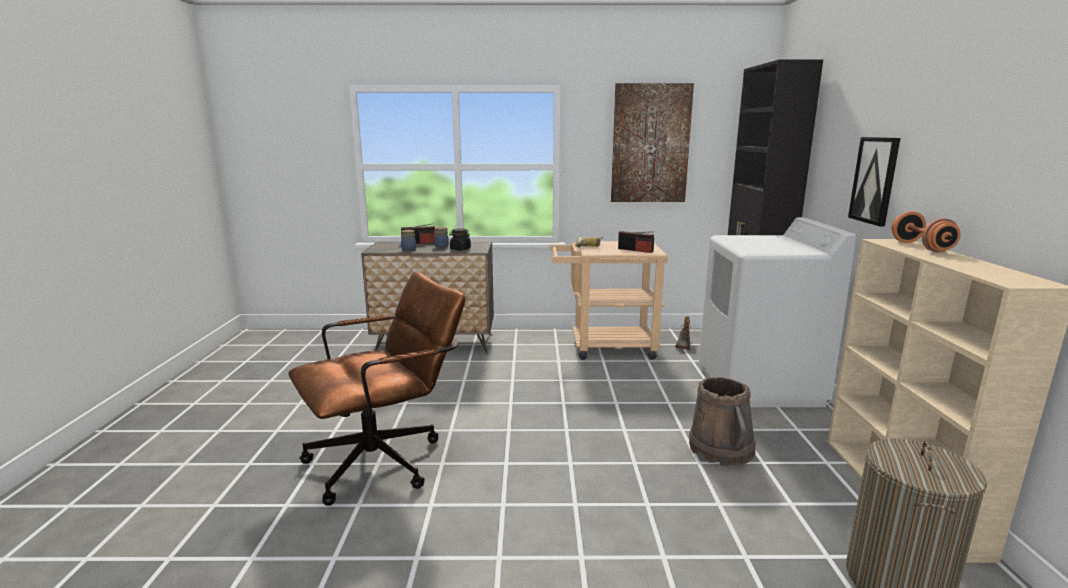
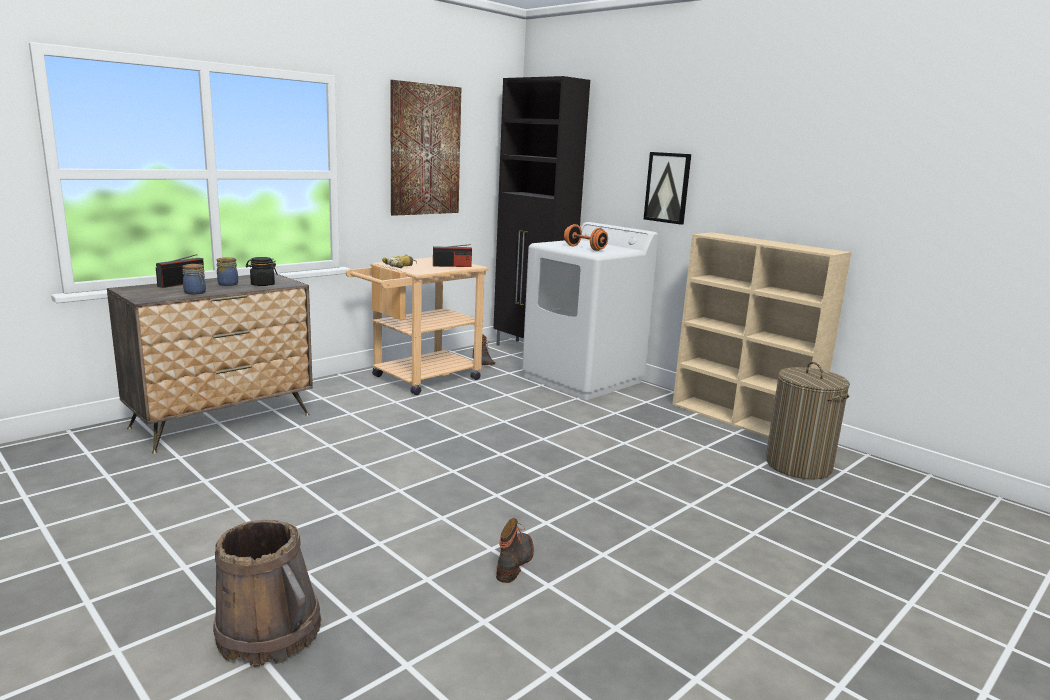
camera: 45 degrees left, 0 degrees up
(386, 459) = (382, 536): brown office chair -> none
(428, 524) = (515, 561): none -> boot
(720, 449) = (623, 429): brown bucket -> brown bucket (268, 632)
(920, 247) = (735, 236): orange dumbbell -> orange dumbbell (585, 248)

